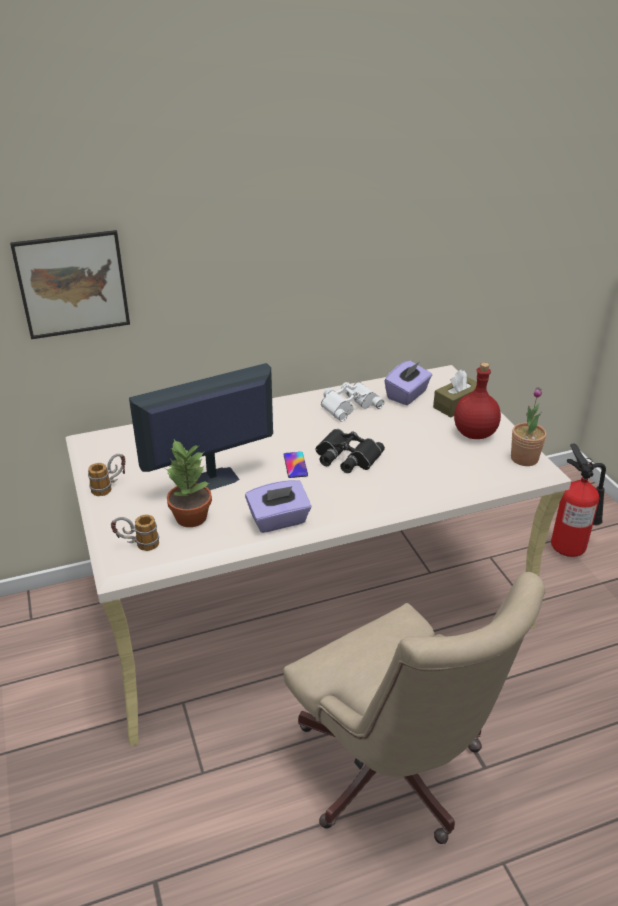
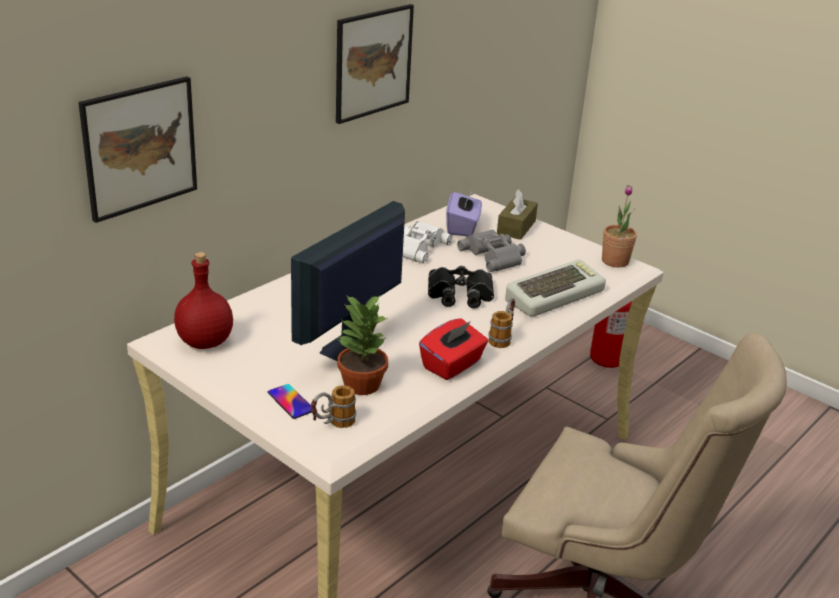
camera: 30 degrees left, 5 degrees down
(110, 486) = (242, 378): mug -> mug (503, 337)
(279, 520) = (452, 365): purple tissue box -> red tissue box
(295, 465) = (418, 312): phone -> phone (291, 401)
(326, 233) = (373, 62): none -> picture
(411, 428) = (494, 256): none -> grey binoculars
(431, 478) = (554, 295): none -> keyboard
(475, 434) = (555, 249): red bottle -> red bottle (206, 342)

